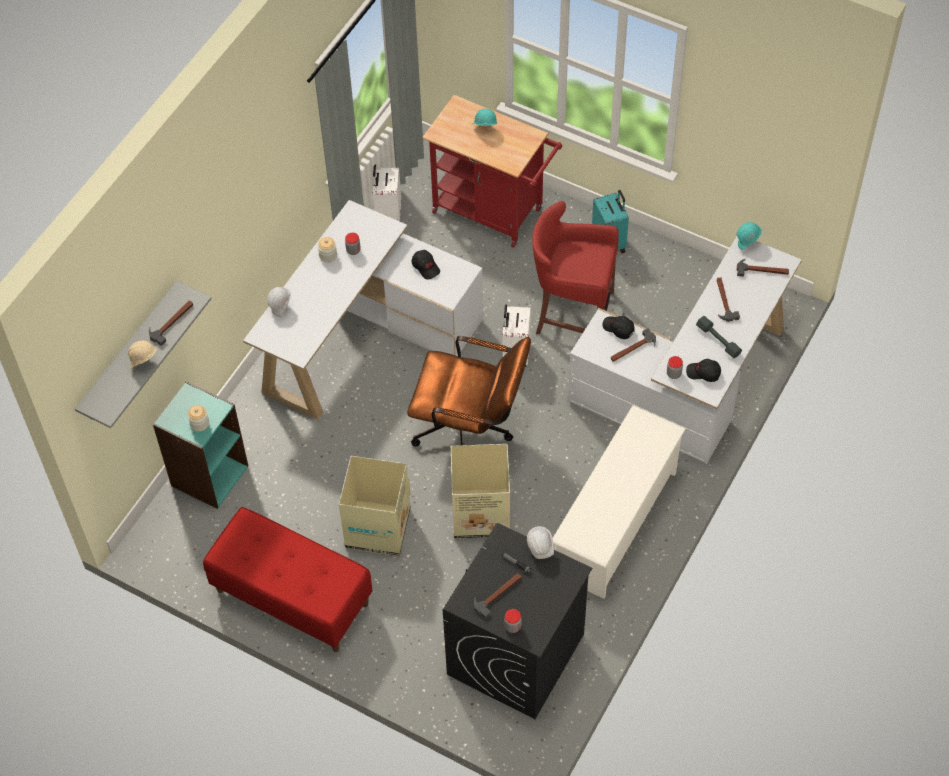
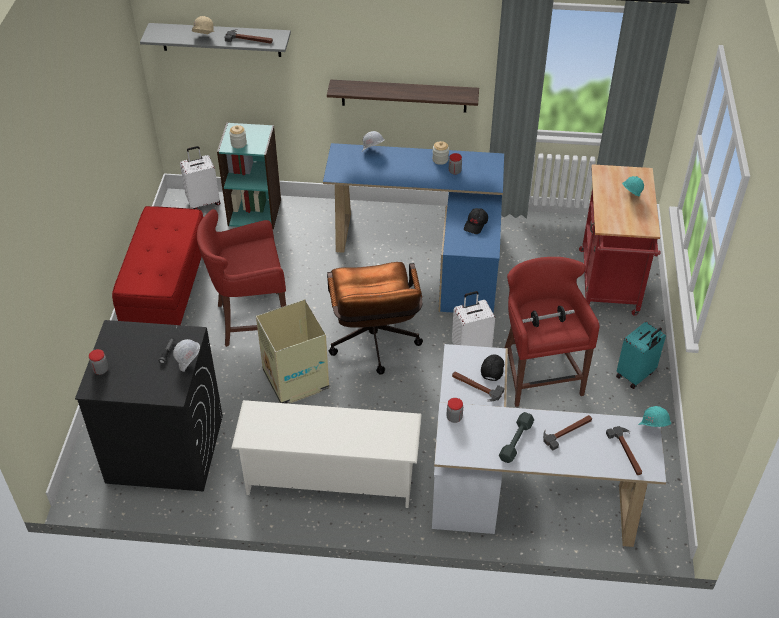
camera: 65 degrees right, 10 degrees down
(260, 238) = (404, 96): none -> shelf
(363, 337) = (428, 251): white desk -> blue desk
(377, 529) = (250, 320): cardboard box -> red stool
(387, 214) = (558, 225): white suitcase -> white suitcase (203, 202)
(498, 594) = (131, 350): hammer -> none
(584, 264) = (547, 322): none -> dumbbell
(703, 373) = (468, 441): black cap -> none

